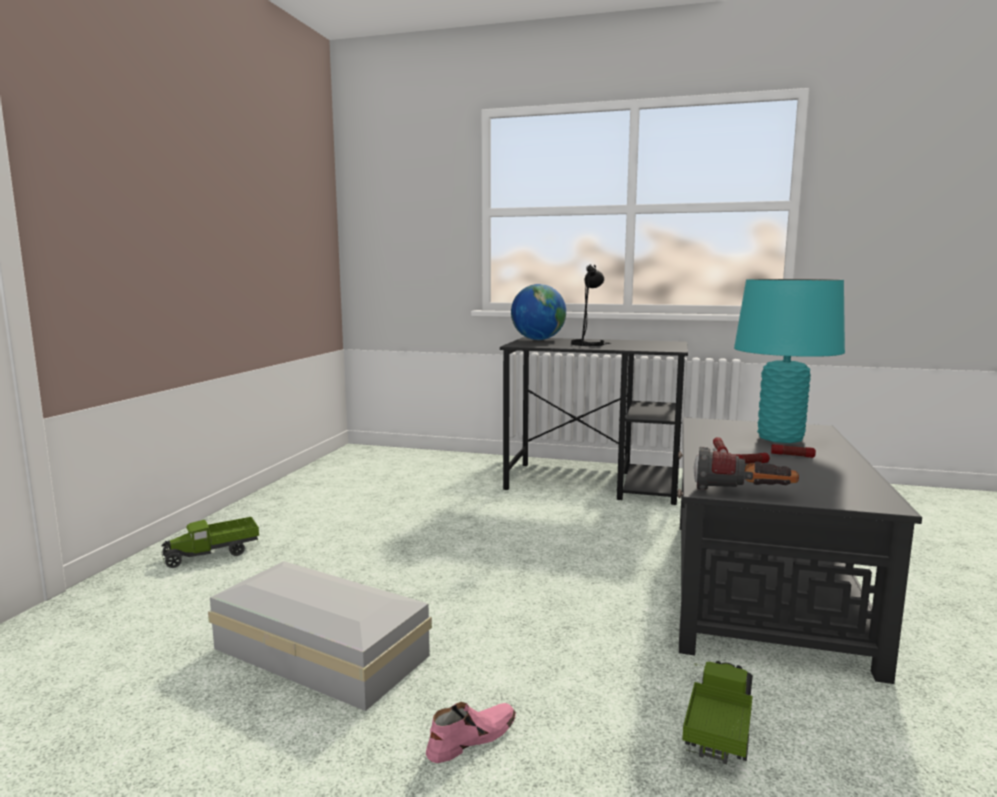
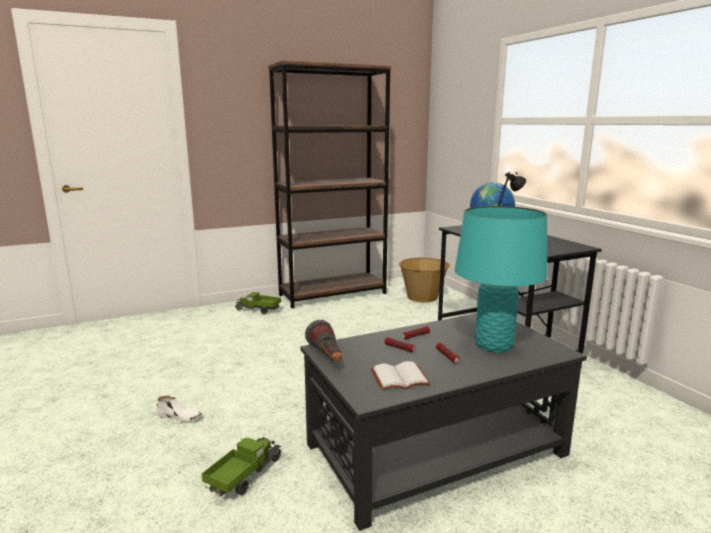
camera: 50 degrees right, 5 degrees up
(286, 496) = (333, 294): none -> brown bookcase
(320, 650) = (210, 362): white storage box -> none
(410, 465) = (423, 297): none -> basket
(471, 738) = (179, 416): pink shoe -> white shoe
(719, 728) = (244, 476): toy truck -> toy truck turned 45 degrees counterclockwise
(832, 481) = (400, 377): none -> white book

